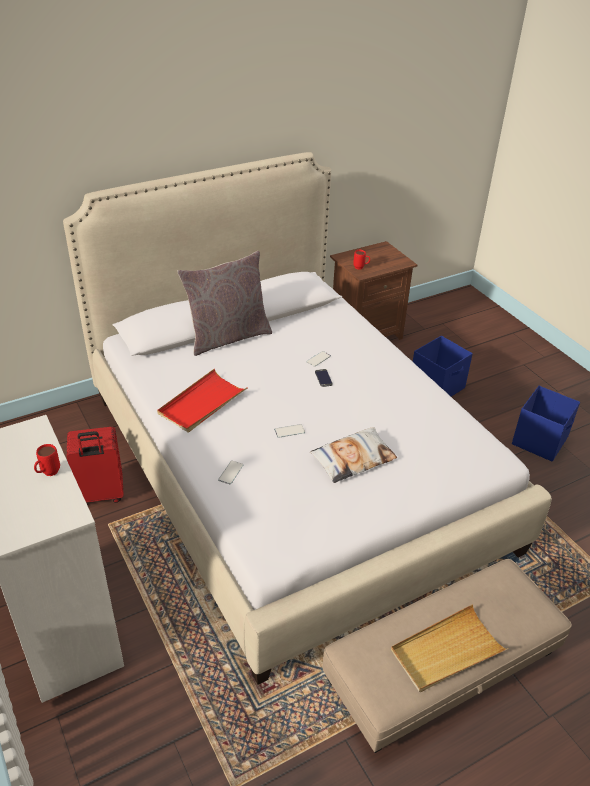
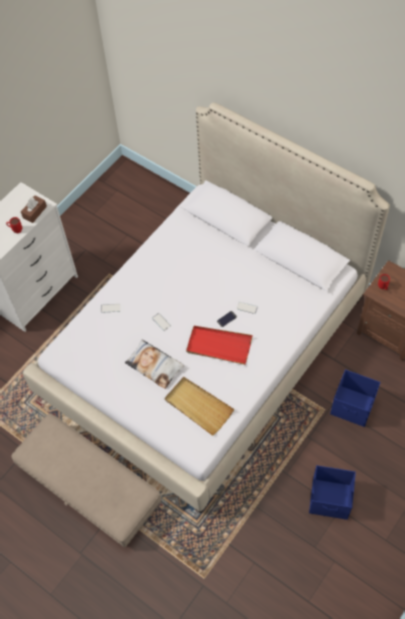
camera: 70 degrees right, 20 degrees up
(35, 442) = (34, 212): none -> brown tissue box
(100, 495) = (128, 258): red suitcase -> none
(202, 403) = (162, 265): red tray -> red tray (219, 346)
(227, 337) = (239, 246): grey pillow -> none
(446, 651) = (68, 473): beige tray -> beige tray (198, 406)

